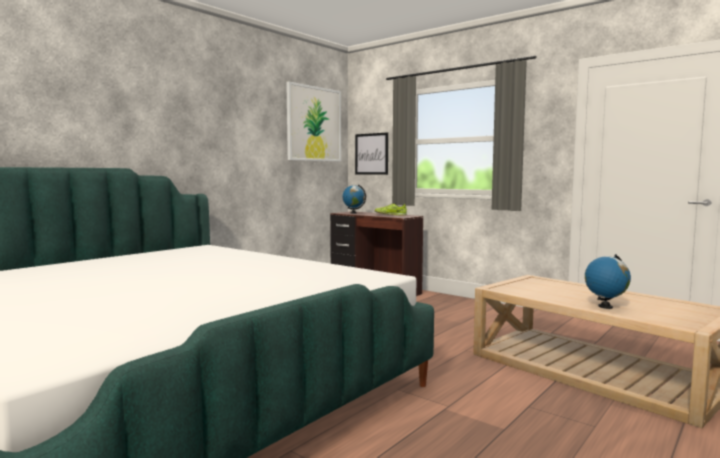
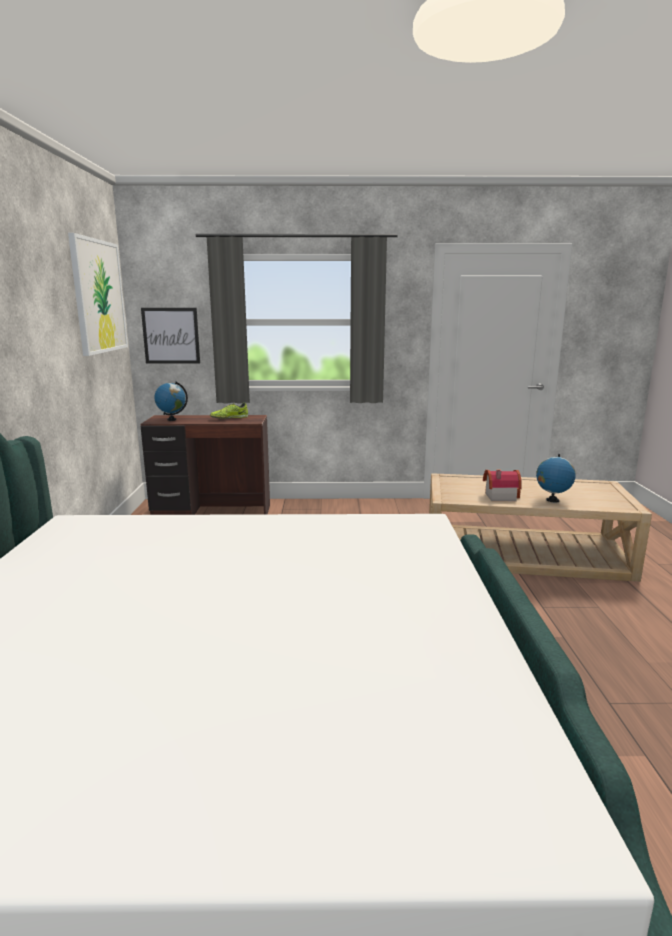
camera: 40 degrees left, 10 degrees up
(552, 295) = (498, 496): none -> toy house

